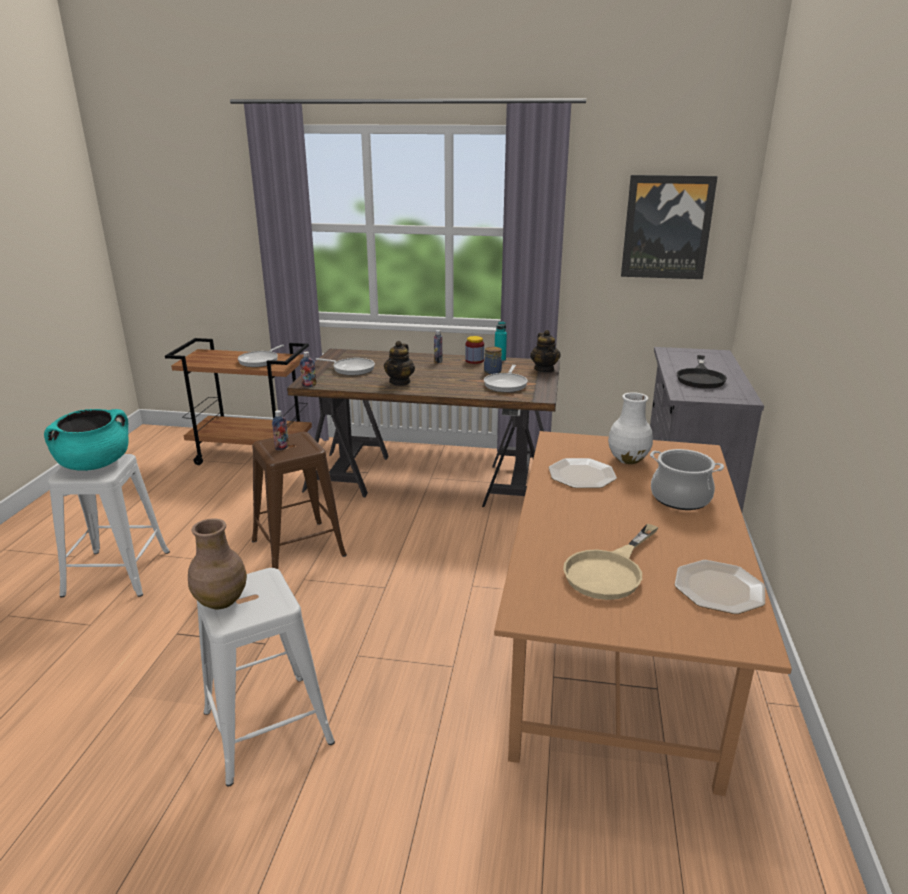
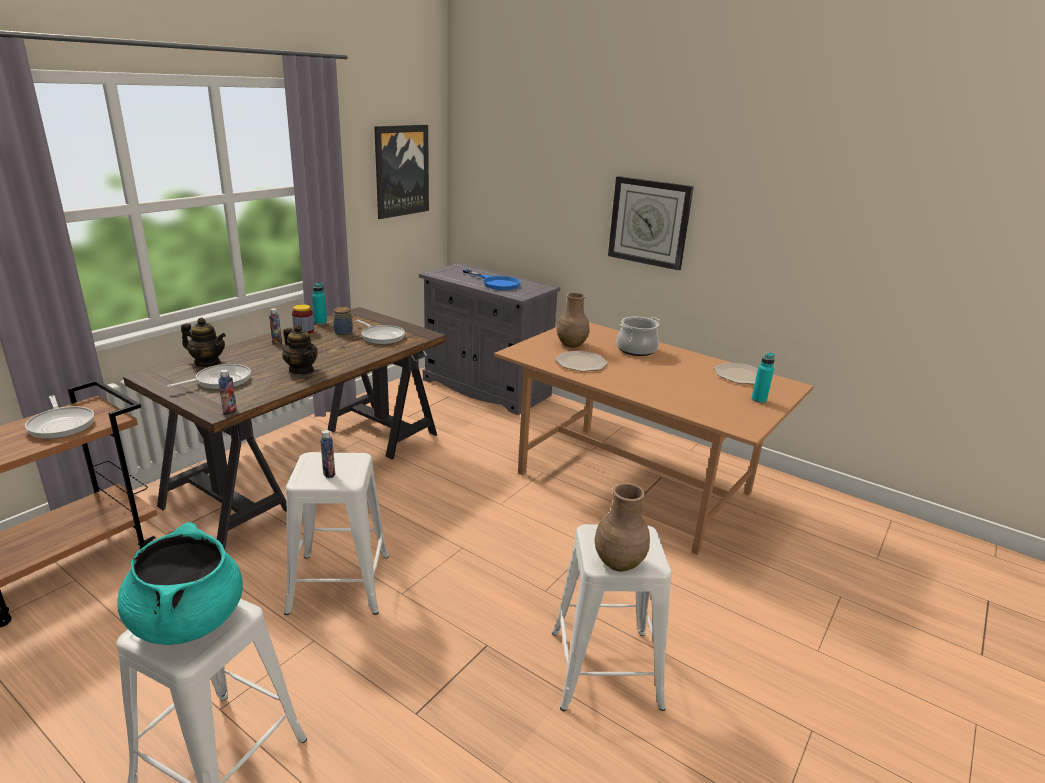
camera: 65 degrees left, 0 degrees up
(298, 548) = (339, 582): brown stool -> white stool
(544, 369) = (371, 317): teapot -> teapot (208, 363)
(609, 571) = (709, 393): beige frying pan -> none
(627, 459) = (571, 344): white vase -> brown vase
(644, 615) = (759, 400): none -> turquoise bottle
(700, 377) = (496, 283): black frying pan -> blue frying pan
(832, 334) = (649, 222): none -> wall clock

